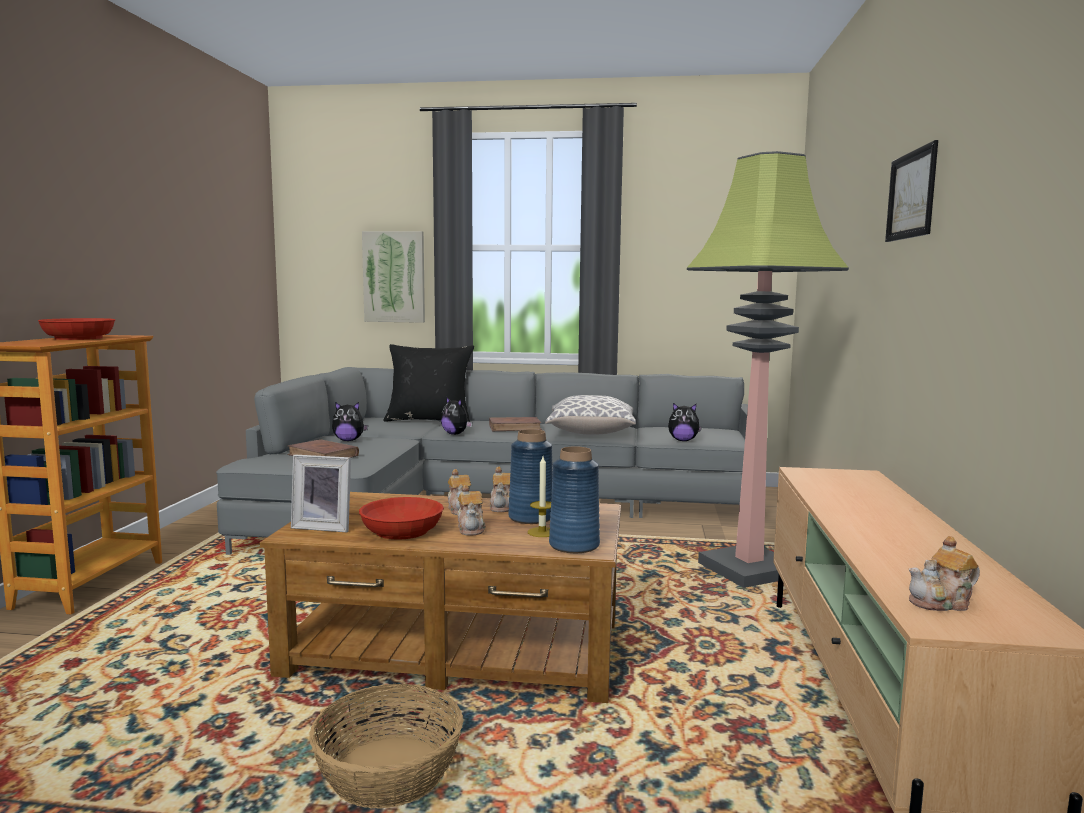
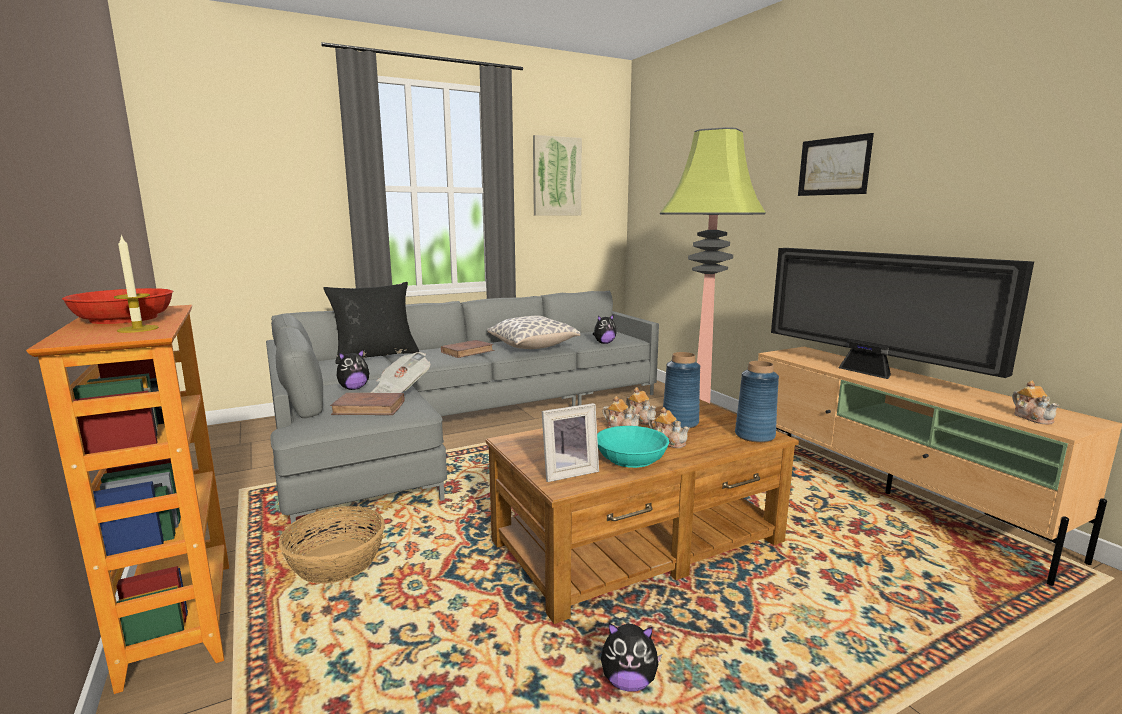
camera: 35 degrees left, 5 degrees up
(377, 448) = (400, 390): none -> newspaper
(388, 772) = (762, 650): basket -> basket (336, 562)
(394, 277) = (299, 217): picture -> picture (556, 176)
(402, 530) = (631, 457): red bowl -> turquoise bowl
(456, 434) = (431, 365): plush toy -> plush toy (628, 682)
(542, 532) = (714, 432): candle -> candle (138, 329)
(865, 510) = (869, 373): none -> television
(942, 602) = (1033, 418): teapot -> teapot turned 45 degrees counterclockwise

